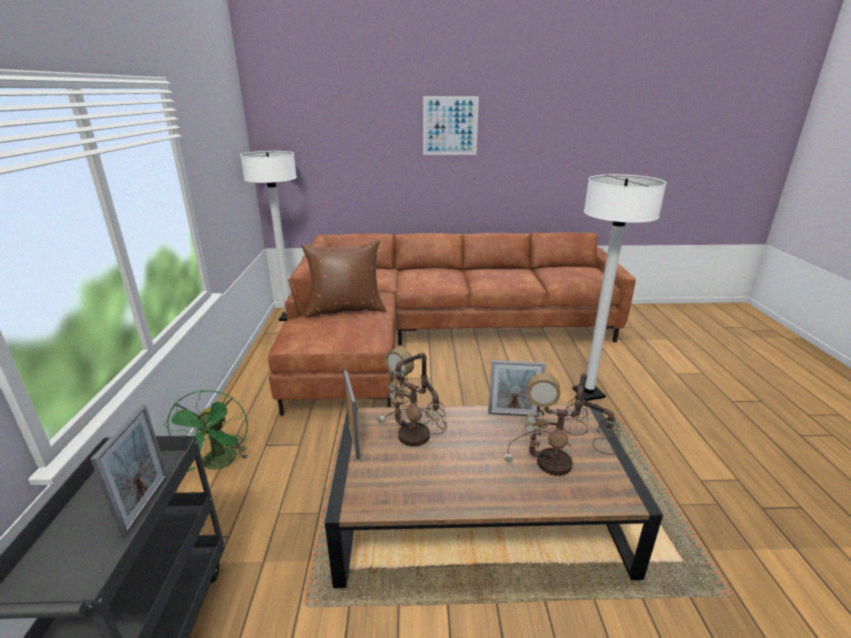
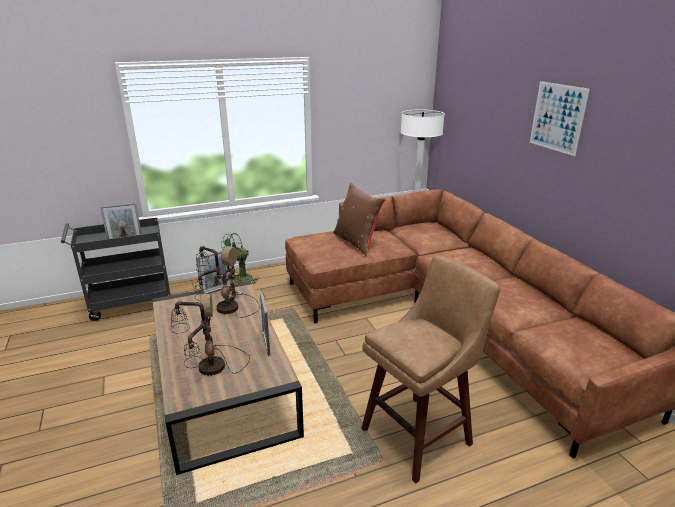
camera: 70 degrees right, 0 degrees up
(588, 393) = (419, 434): white floor lamp -> brown stool

